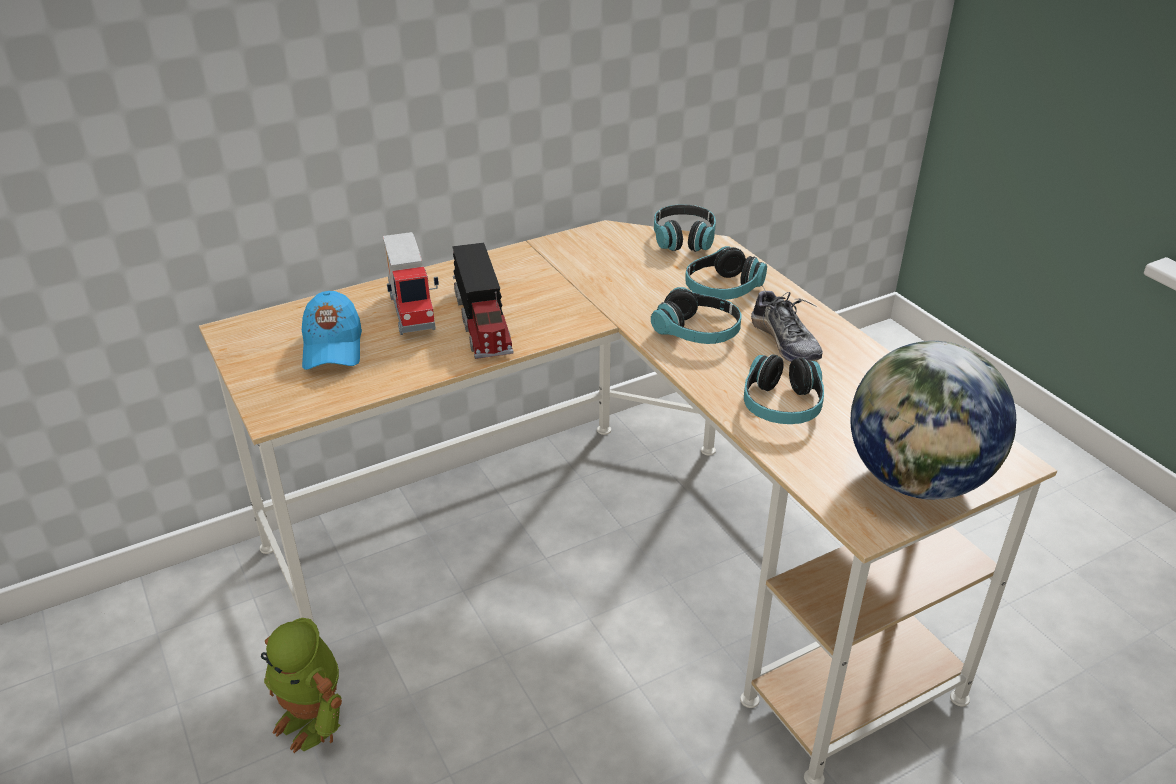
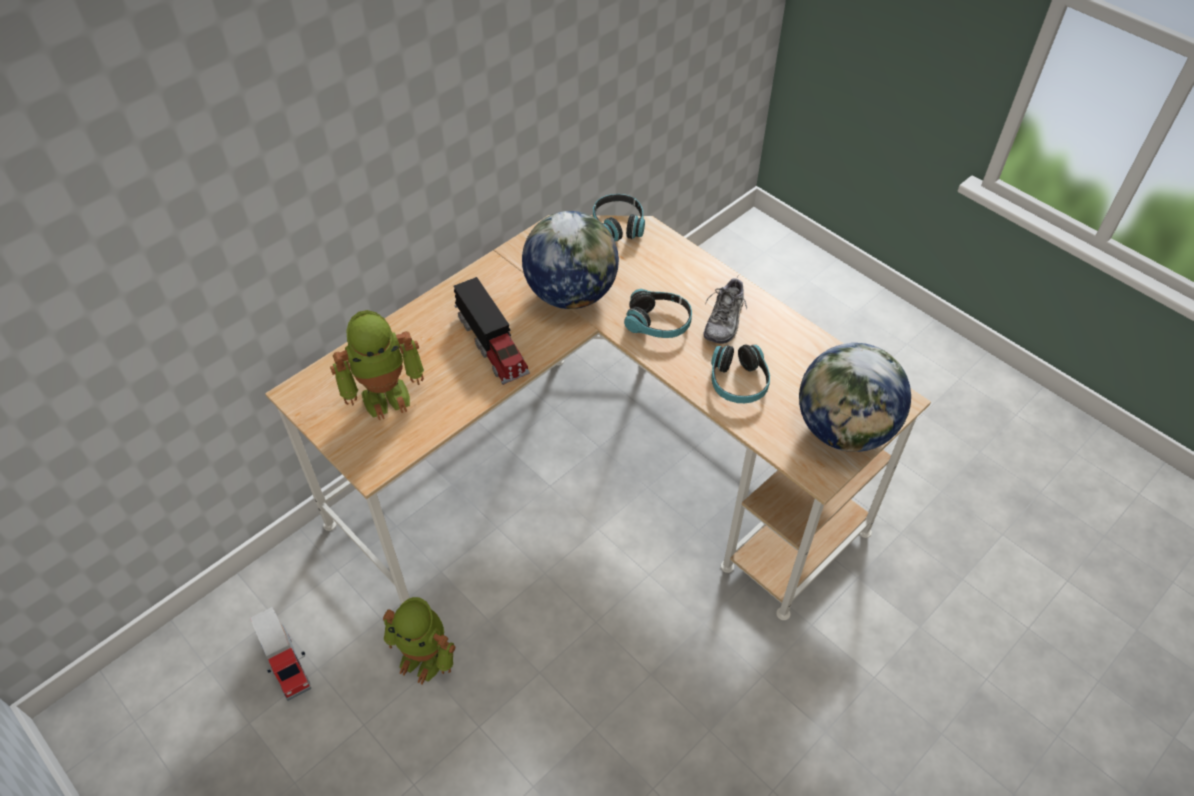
camera: 15 degrees left, 15 degrees up
(332, 347) = (385, 394): blue cap -> toy robot
(414, 311) = (434, 344): toy truck -> toy truck (289, 664)
(599, 290) = (571, 294): none -> globe
(722, 289) = (664, 275): headphones -> none
(785, 342) = (724, 320): shoe -> shoe turned 60 degrees clockwise

